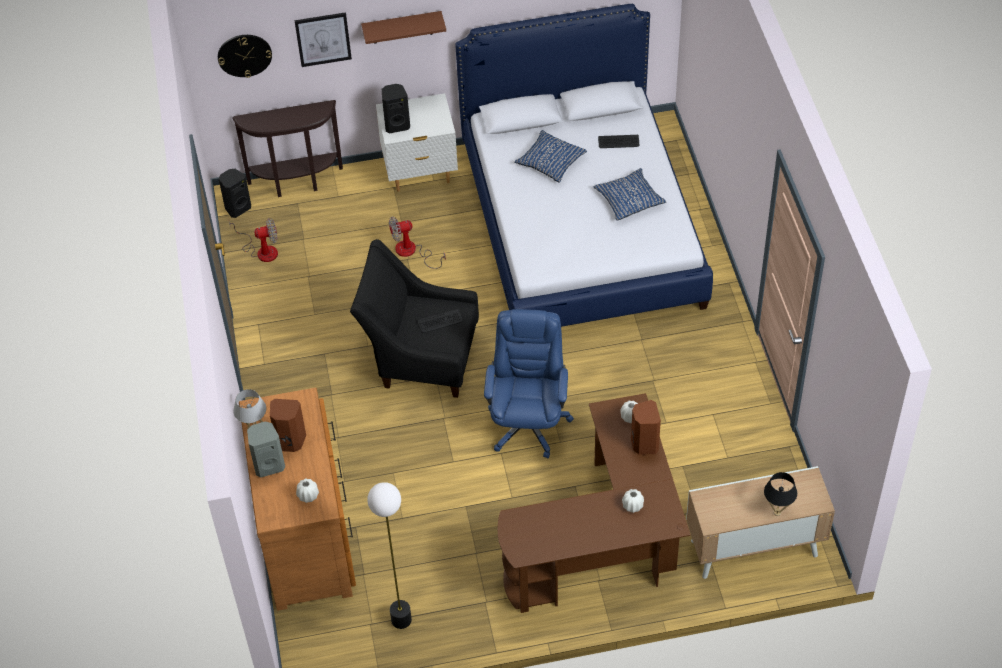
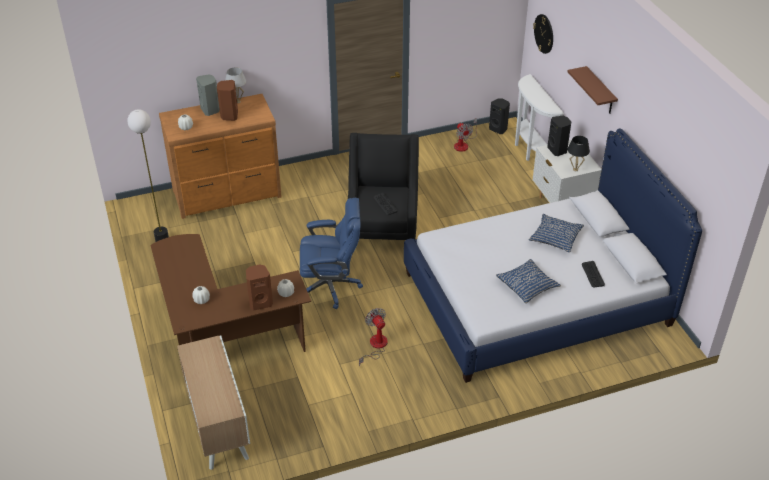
camera: 80 degrees right, 10 degrees down
(296, 183) = (530, 151): brown console table -> white console table
(323, 39) = (571, 59): picture -> none
(412, 252) = (481, 211): fan -> fan (375, 346)
(777, 512) = (197, 389): black table lamp -> black table lamp (575, 169)

